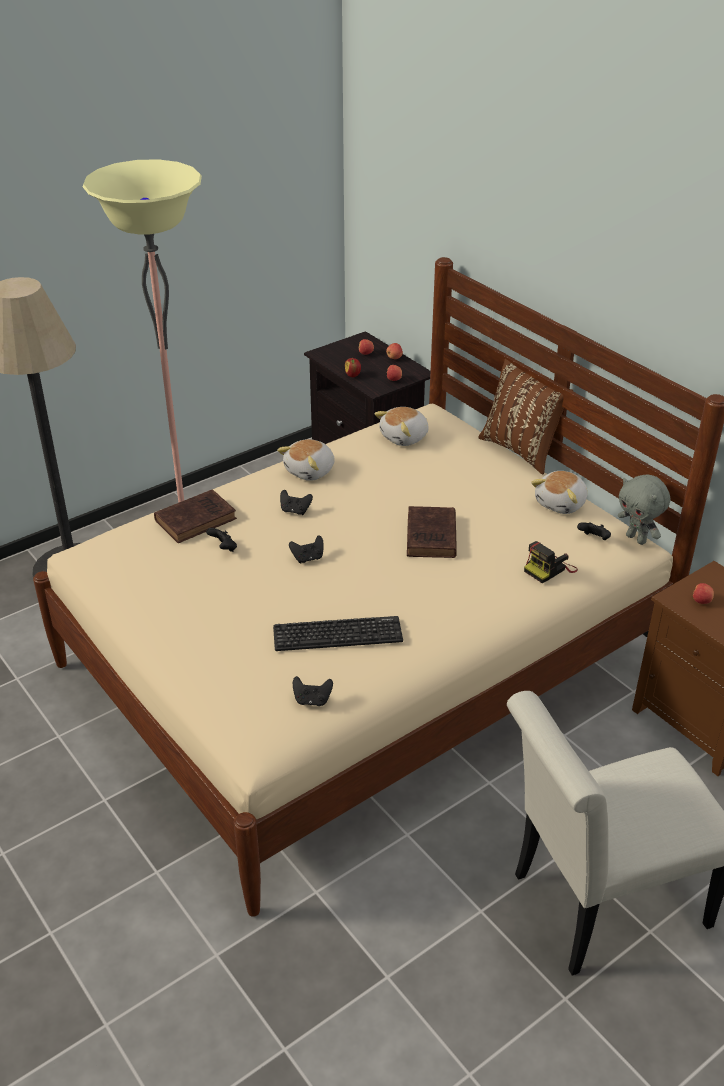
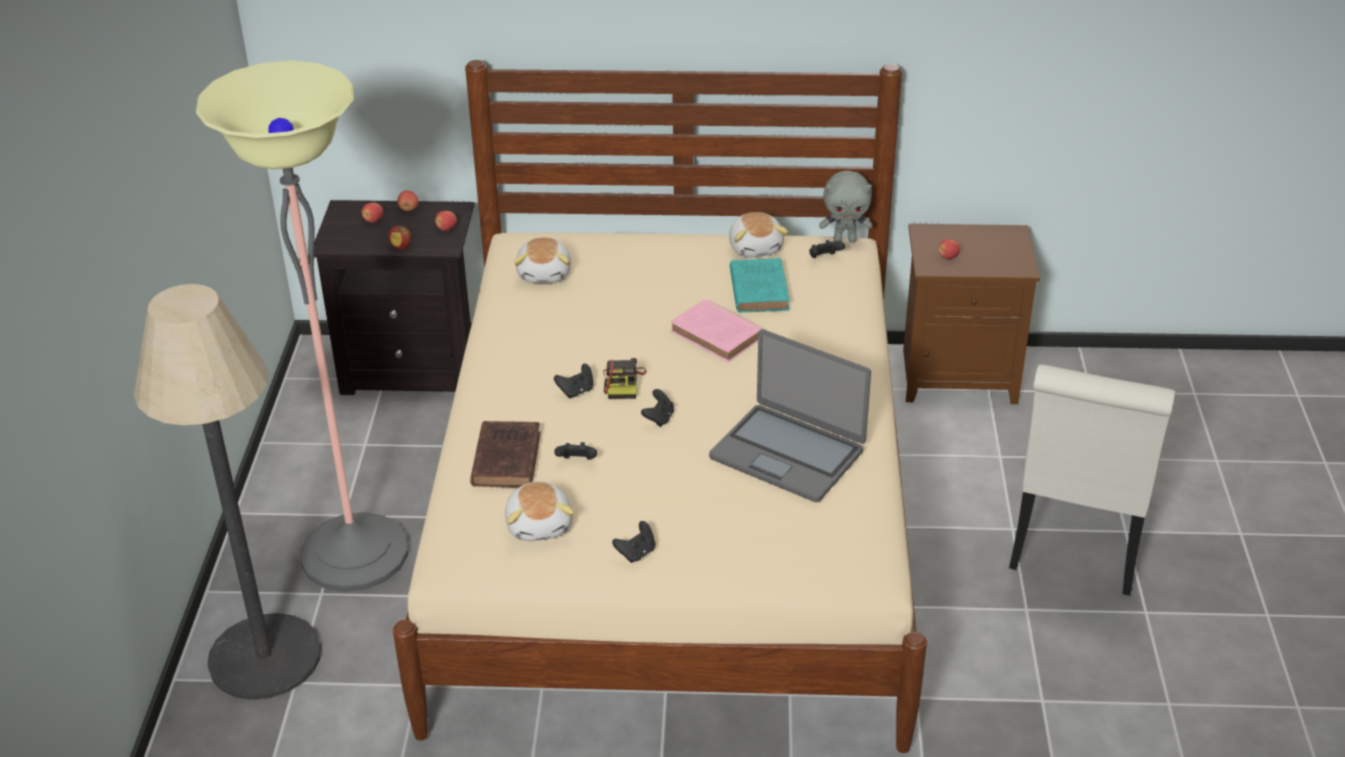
camera: 50 degrees left, 0 degrees up
(311, 471) = (522, 352): plush toy -> plush toy (540, 524)
(312, 700) = (854, 510): black game controller -> black game controller (636, 553)
(337, 634) = (788, 453): keyboard -> laptop
(431, 537) = (718, 336): brown book -> pink book
(510, 528) = (758, 289): none -> turquoise book
(521, 450) = (650, 225): brown pillow -> none
(549, 569) = (835, 300): camera -> camera (623, 383)

